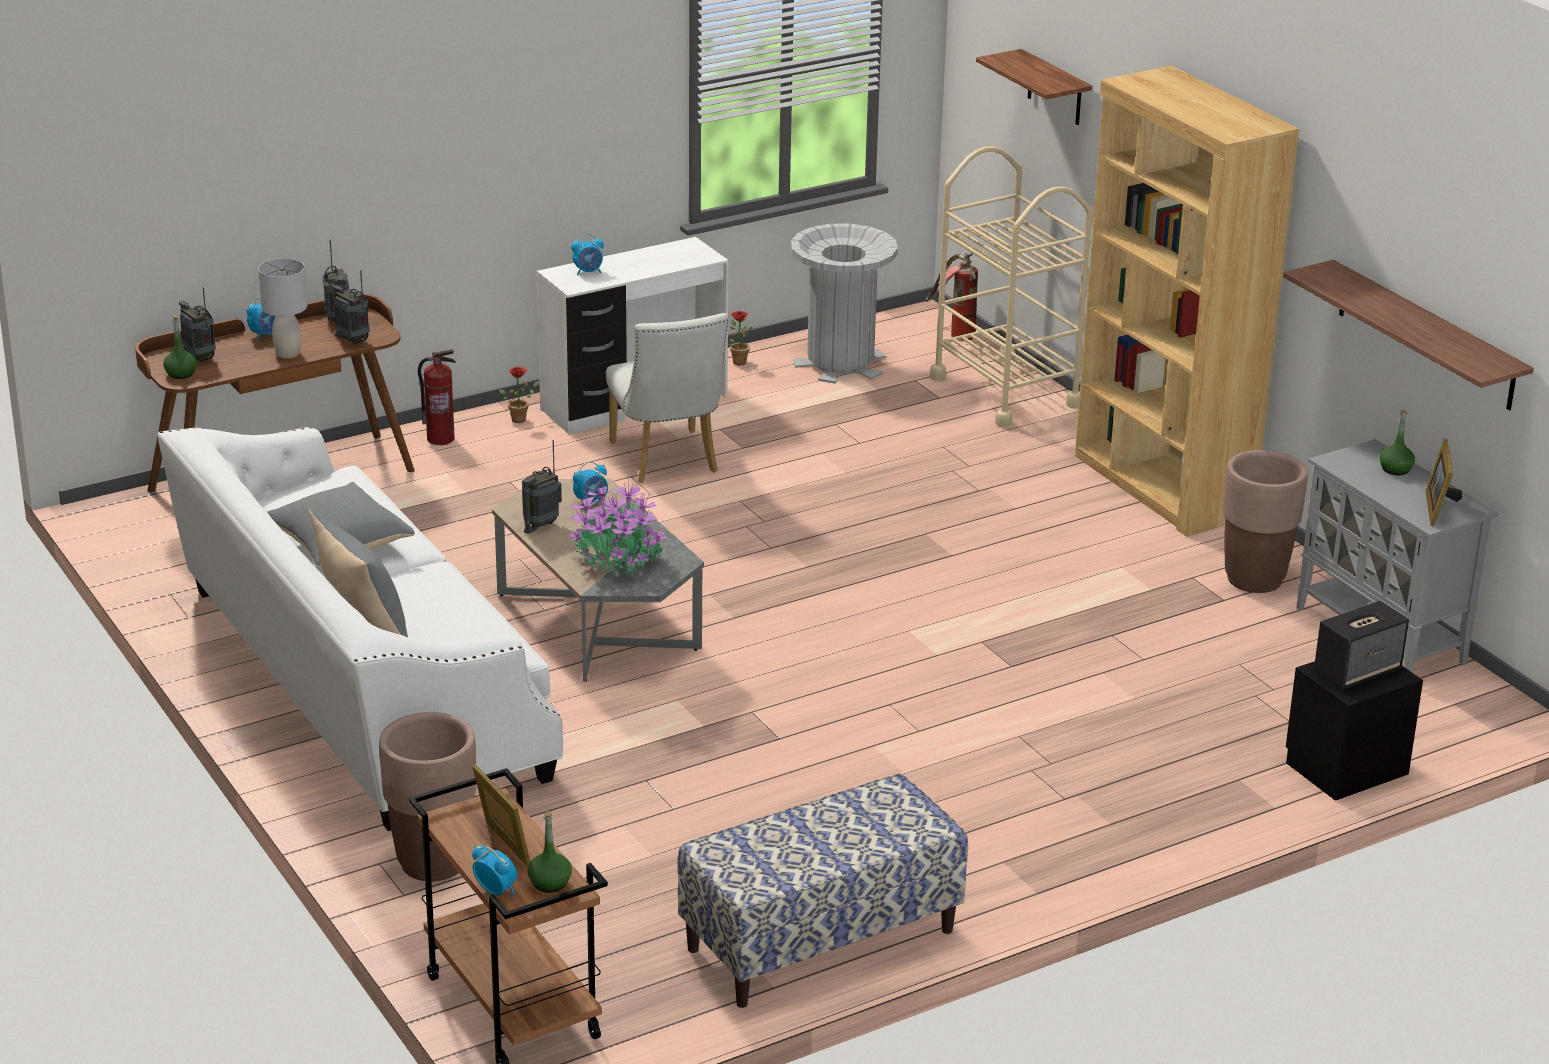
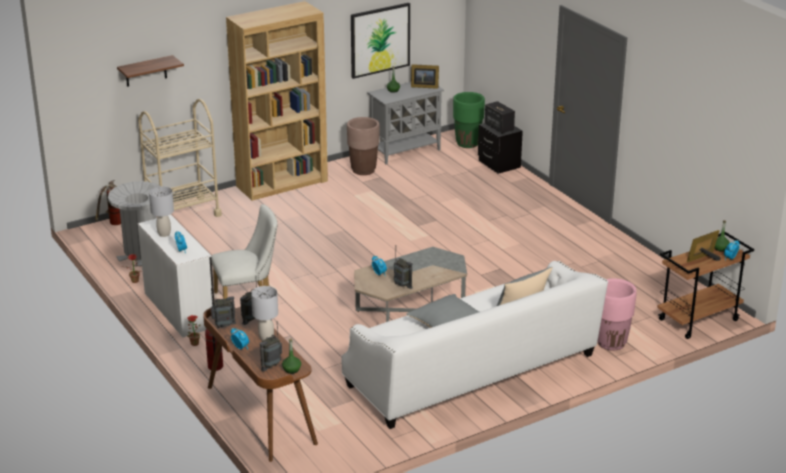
camera: 90 degrees left, 0 degrees up
(433, 863) = (611, 343): brown planter -> pink planter
(617, 558) = (432, 266): potted plant -> none
(651, 257) = (164, 234): none -> grey table lamp
(820, 940) = (635, 260): bench -> none
(1426, 336) = (380, 40): shelf -> picture
(1460, 726) = (467, 143): none -> green planter

